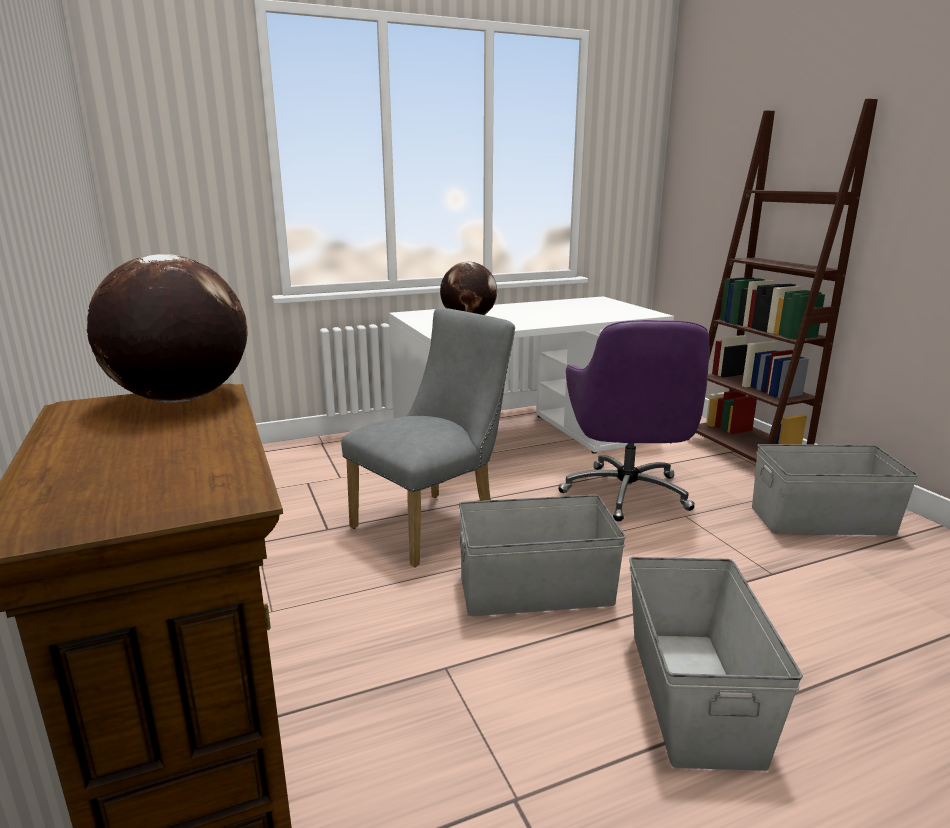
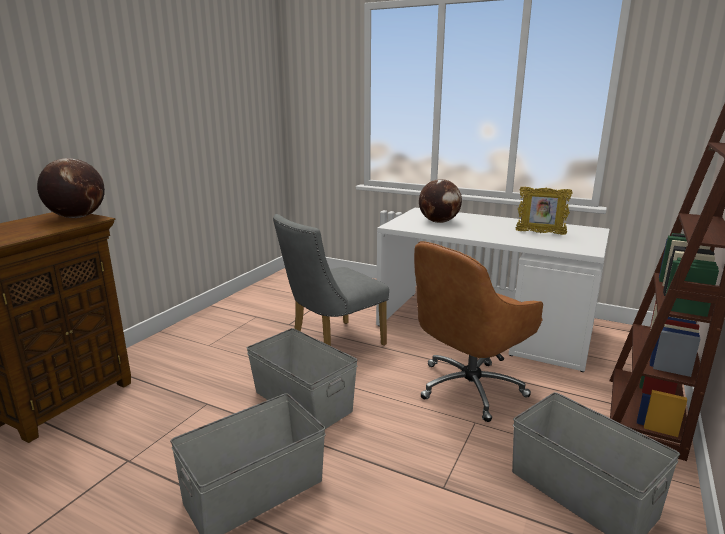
camera: 50 degrees right, 0 degrees up
(433, 523) = (332, 345): grey chair -> grey chair turned 135 degrees clockwise
(577, 309) = (540, 233): none -> picture frame
(625, 493) = (469, 388): purple office chair -> brown office chair

